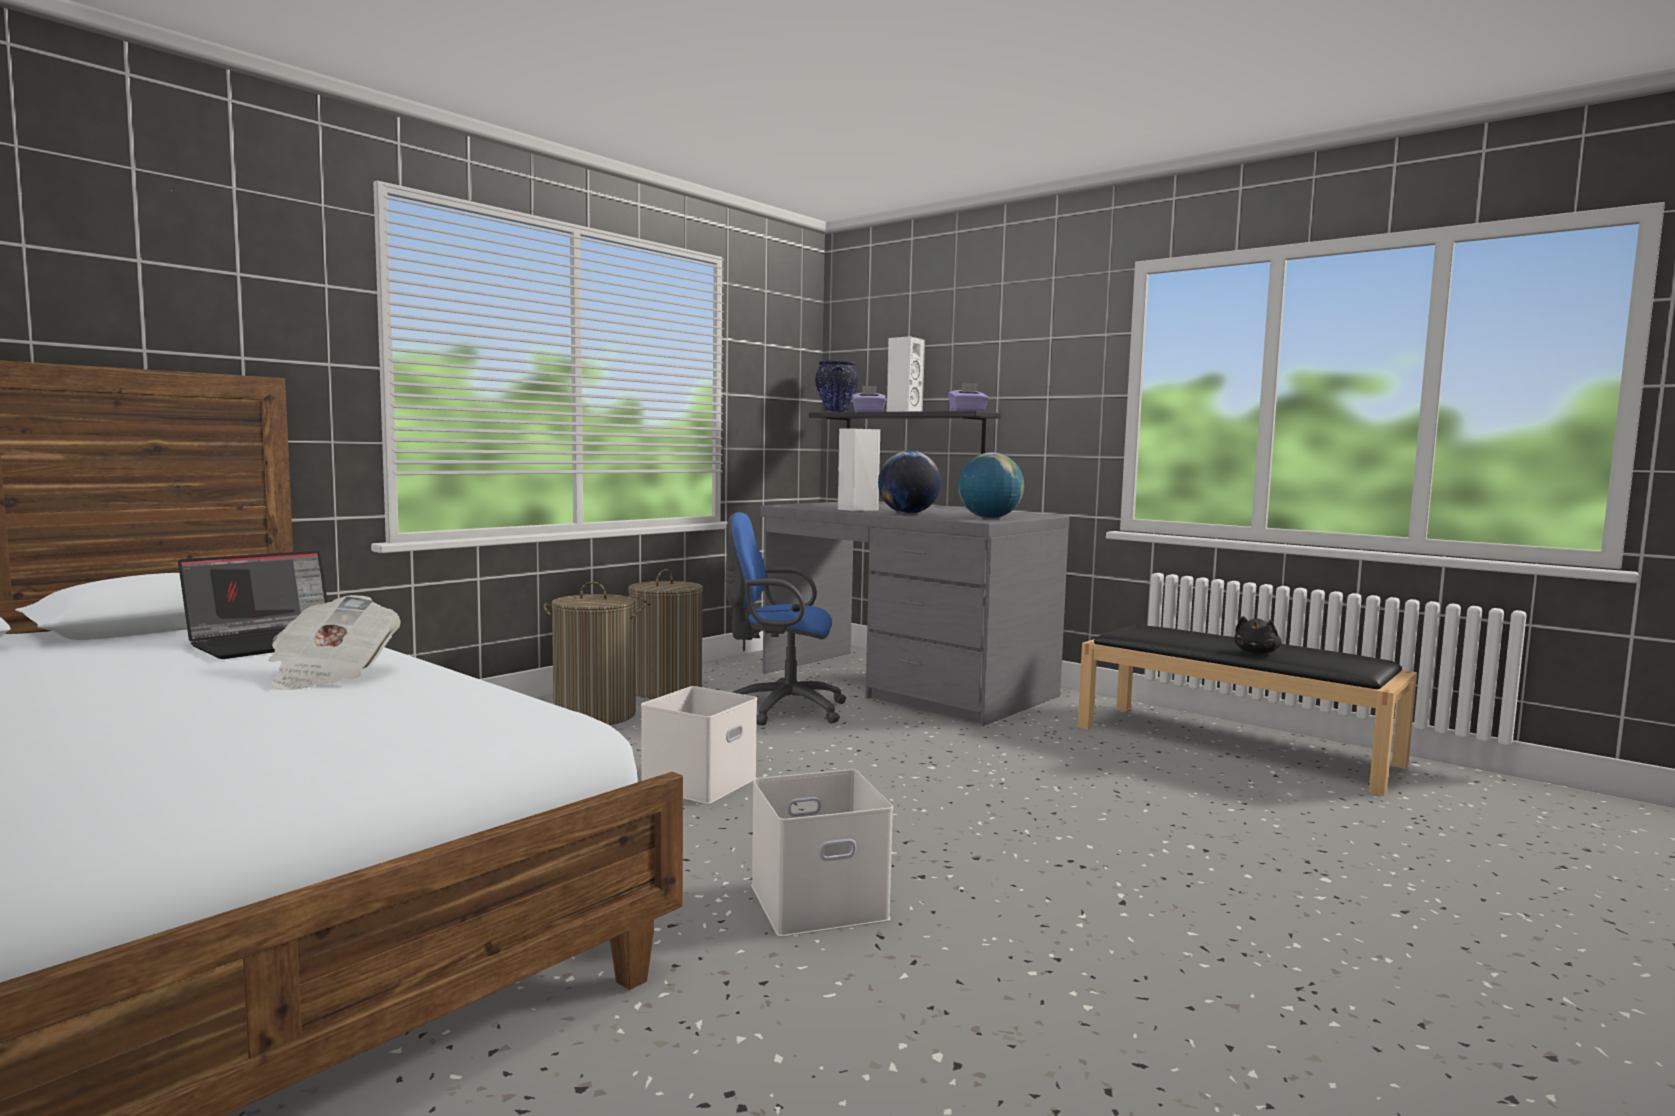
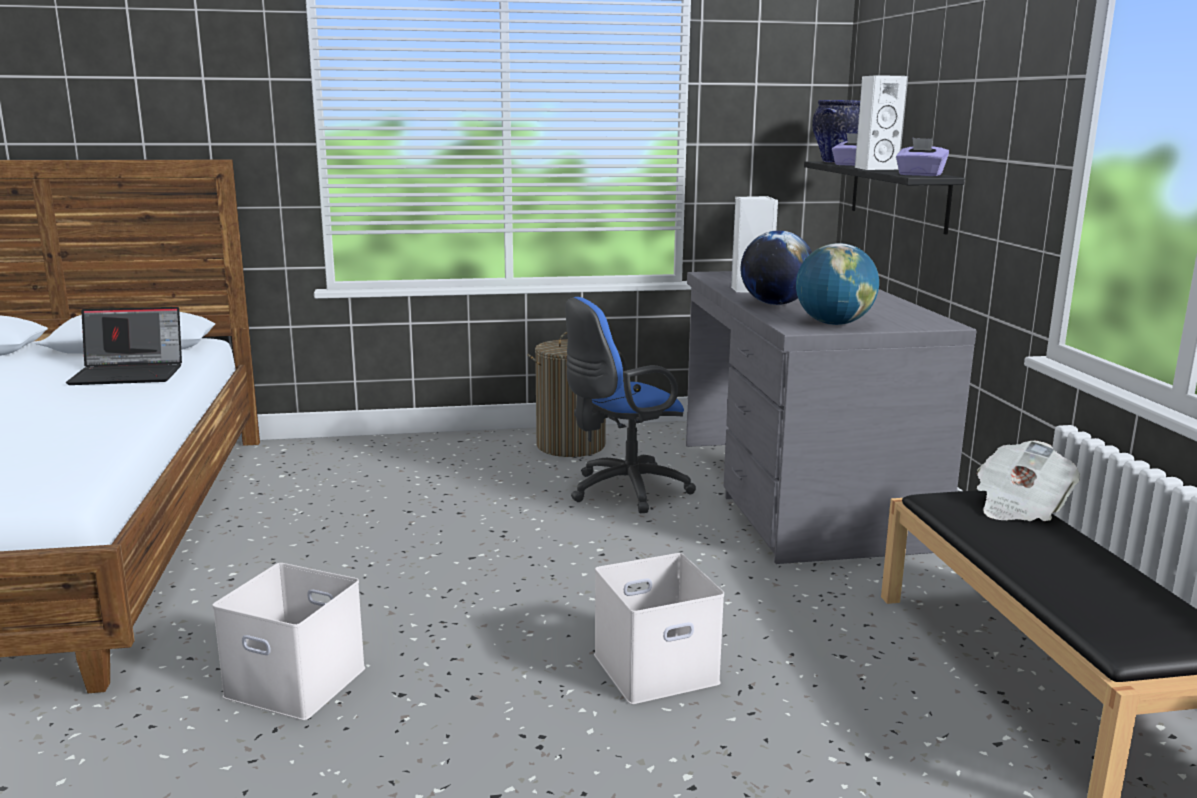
camera: 40 degrees right, 10 degrees up
(331, 675) = (74, 412): newspaper -> newspaper (1019, 507)
(595, 715) = (473, 459): laundry basket -> none
(699, 782) = (424, 545): white storage box -> white storage box (656, 667)
(781, 709) = (623, 491): blue office chair -> blue office chair turned 75 degrees counterclockwise
(1256, 652) = (1038, 574): black plush toy -> none

